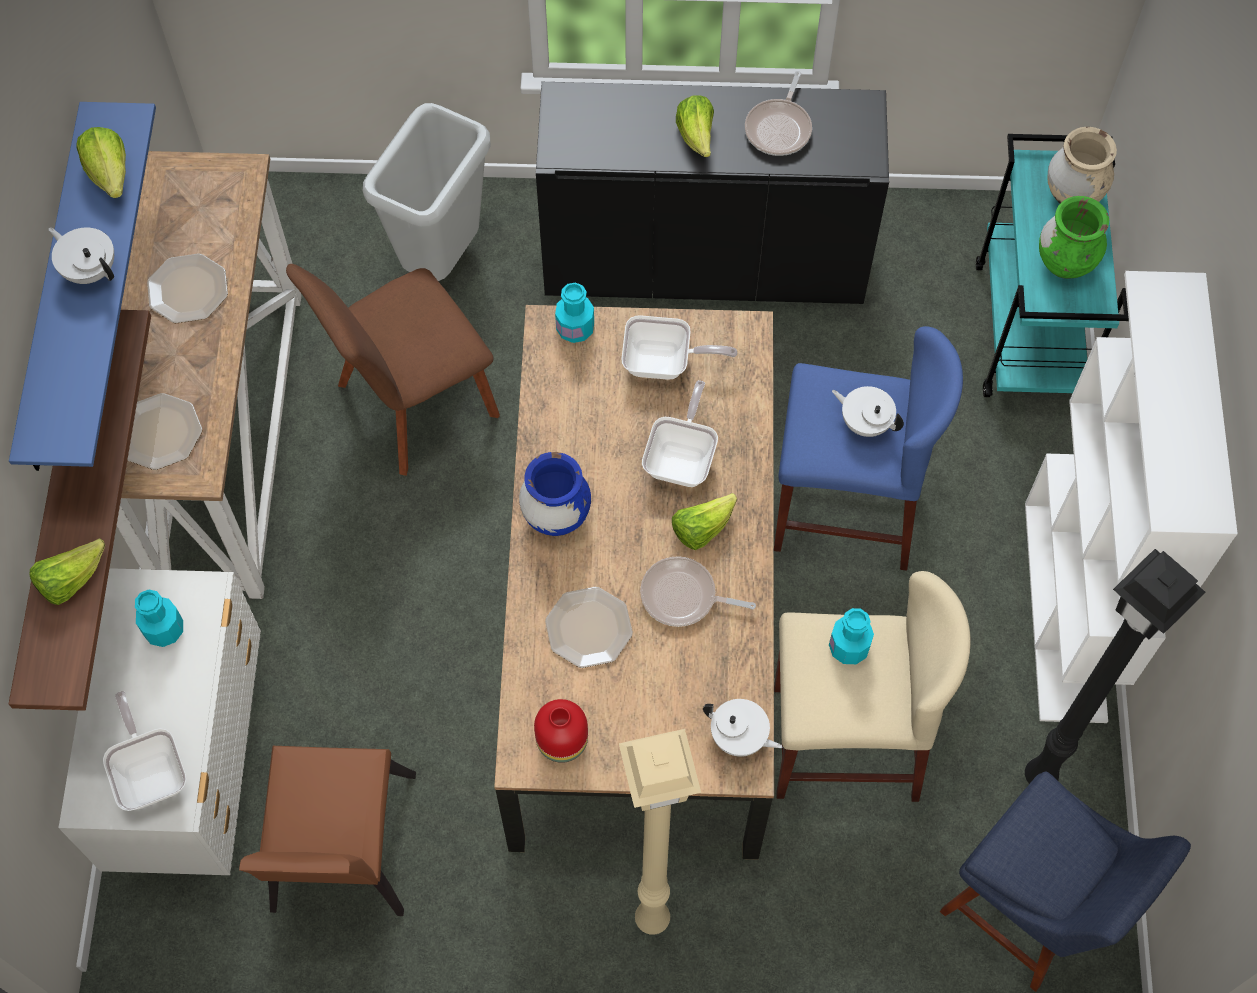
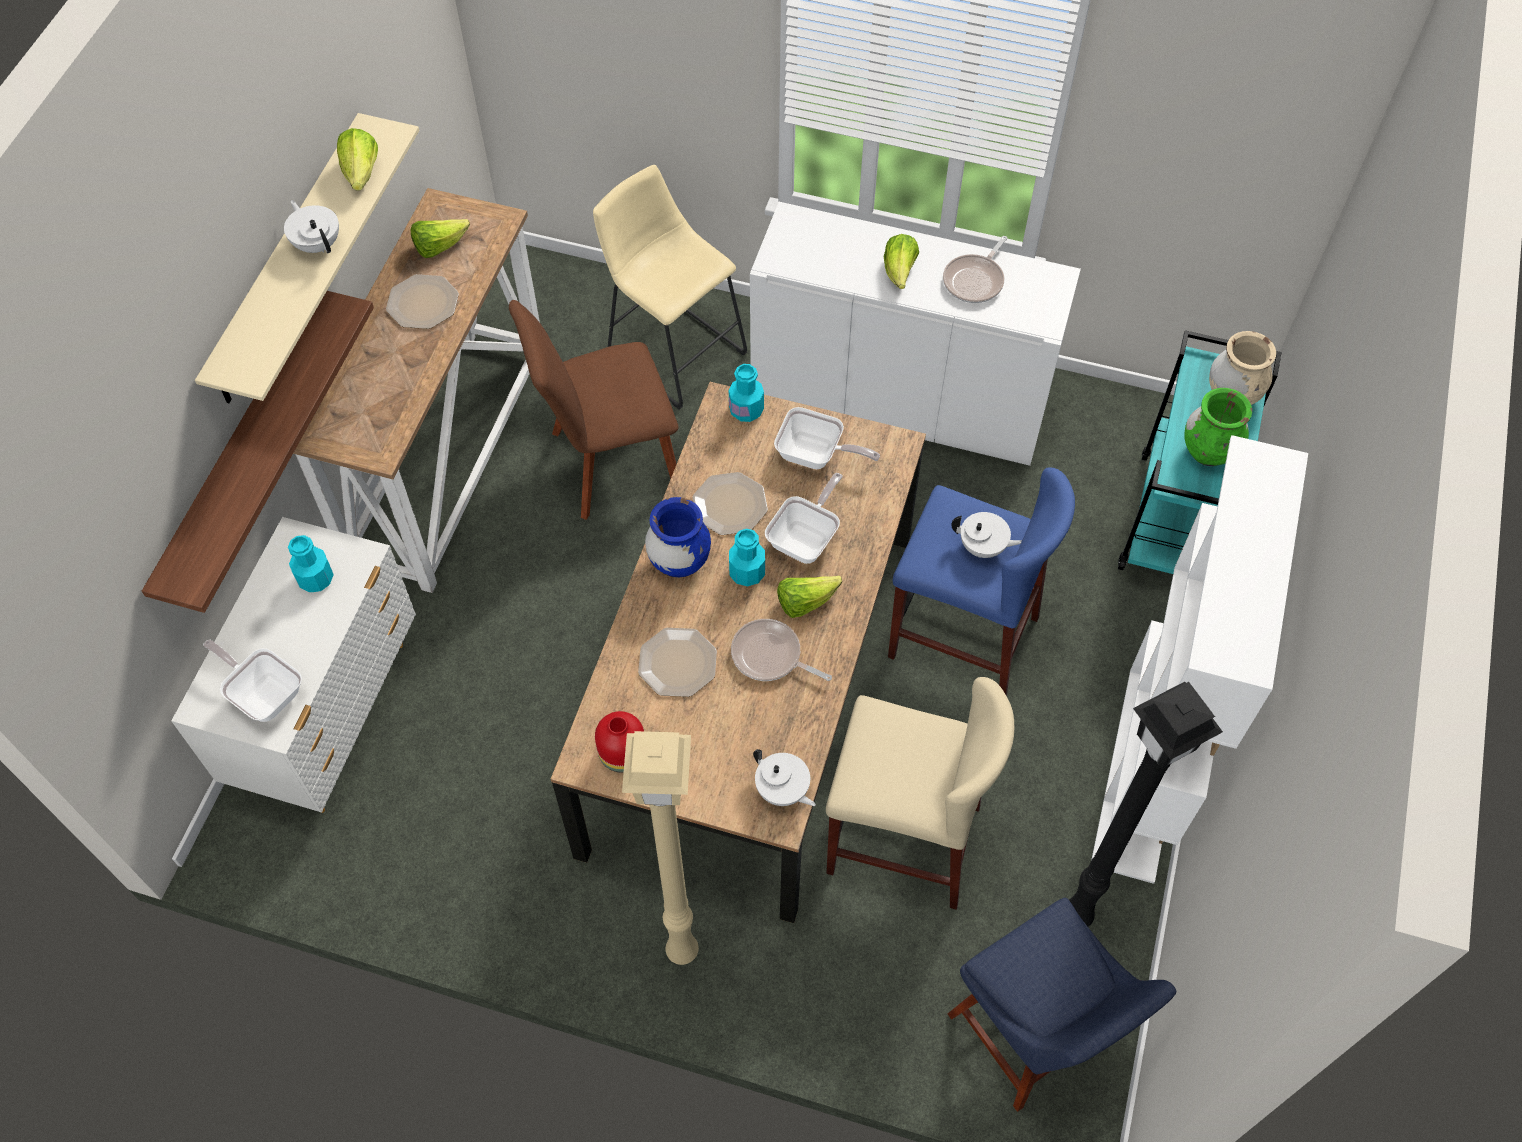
camera: 15 degrees right, 5 degrees down
(56, 293) = (289, 261): blue shelf -> beige shelf
(71, 580) = (229, 502): lettuce -> lettuce (439, 246)
(151, 771) = (264, 693): frying pan -> frying pan turned 45 degrees counterclockwise
(160, 432) = (359, 411): plate -> plate (730, 504)
(339, 854) = (427, 823): brown chair -> none
(441, 258) = (672, 349): grey trash can -> beige stool
(704, 259) = (899, 398): black cabinet -> white cabinet
(848, 647) = (909, 738): turquoise bottle -> turquoise bottle (747, 572)
(865, 422) = (983, 547): white teapot -> white teapot turned 150 degrees clockwise

